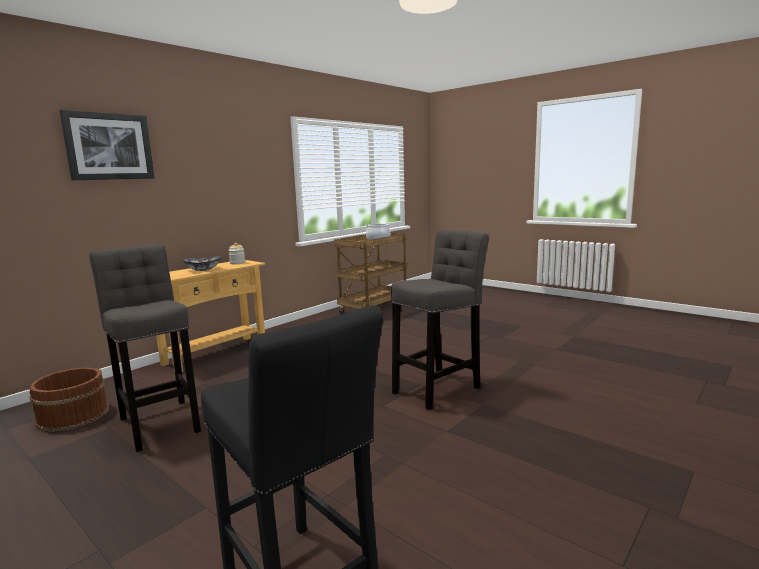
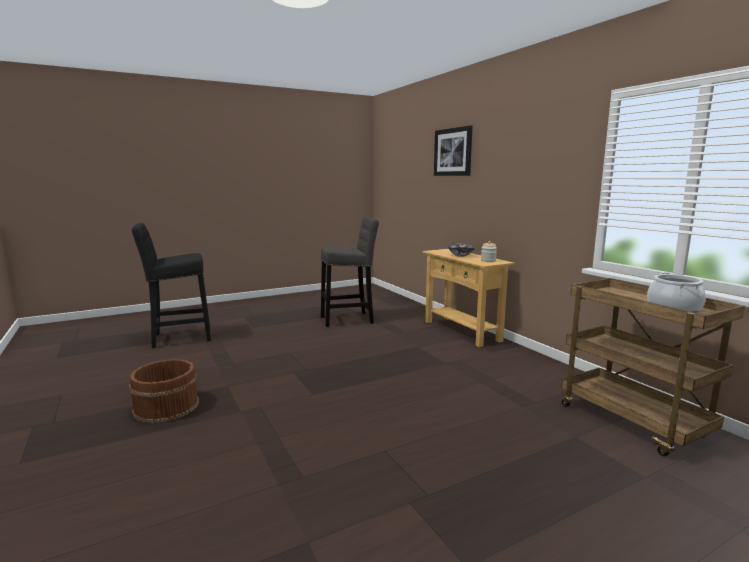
camera: 110 degrees right, 0 degrees up
(73, 416) = (379, 306): brown bucket -> brown bucket (166, 406)
(439, 388) = (294, 400): grey stool -> none

